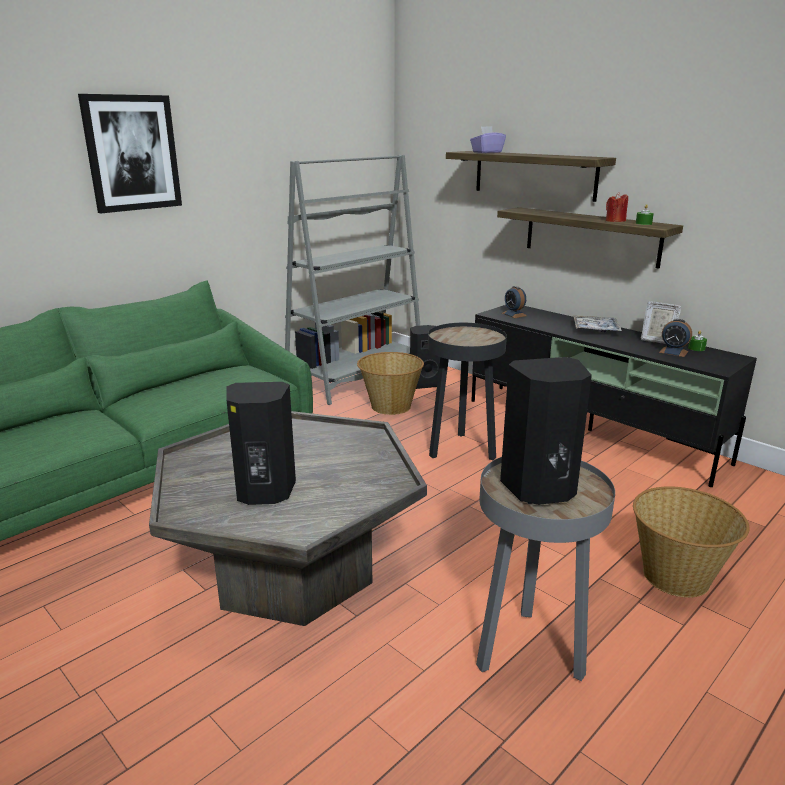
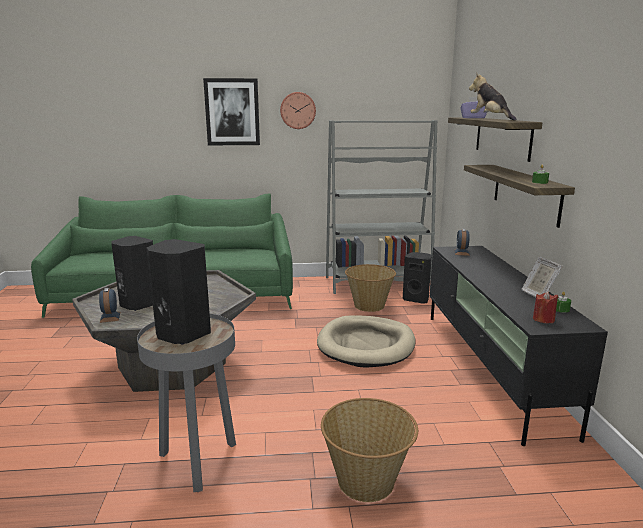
camera: 40 degrees right, 5 degrees down
(227, 147) = (297, 110): none -> wall clock
(461, 450) = (366, 345): black side table -> beige dog bed
(537, 155) = (490, 119): none -> plush toy
(595, 329) = (502, 275): tray -> none
(615, 221) = (523, 178): red candle -> red candle (543, 319)
(673, 352) = (529, 305): alarm clock -> alarm clock (110, 317)

